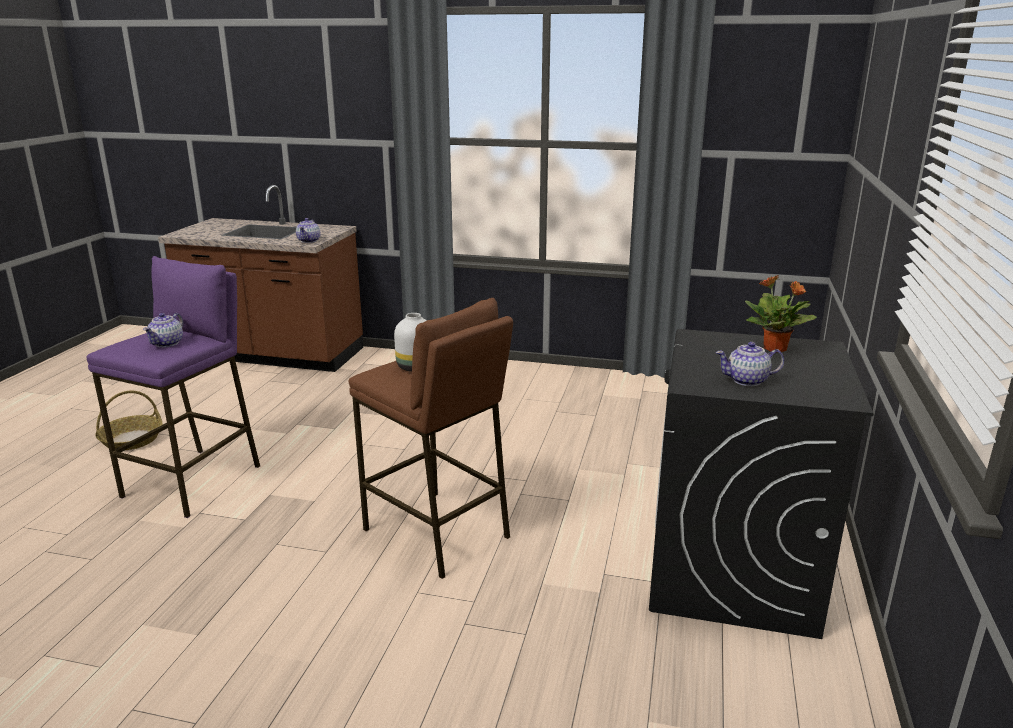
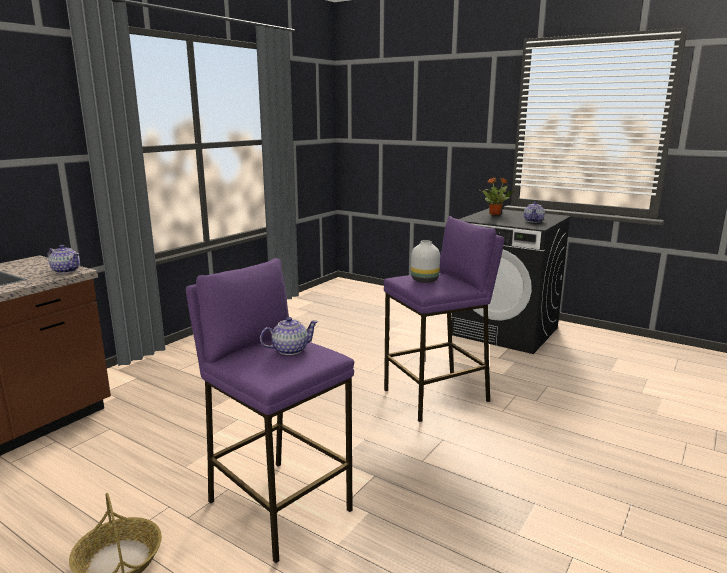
camera: 70 degrees left, 5 degrees down
(167, 343) = (289, 350): teapot -> teapot turned 60 degrees counterclockwise
(437, 533) = (437, 396): brown stool -> purple stool

